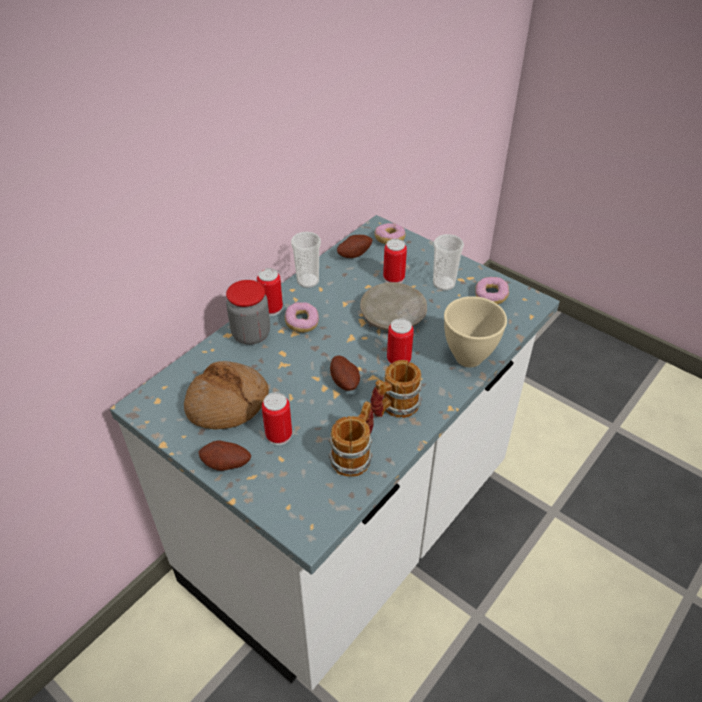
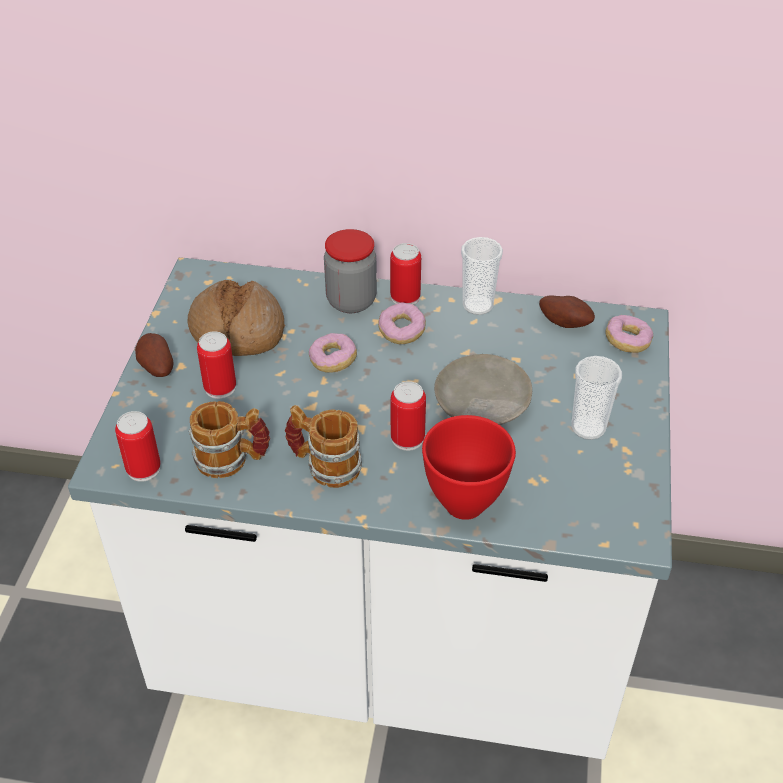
camera: 60 degrees right, 0 degrees up
(345, 381) = (335, 406): potato -> none
(393, 278) = (553, 376): can -> can (143, 469)
(467, 358) = (462, 502): beige bowl -> red bowl
(490, 296) = (606, 485): donut -> donut (333, 361)

